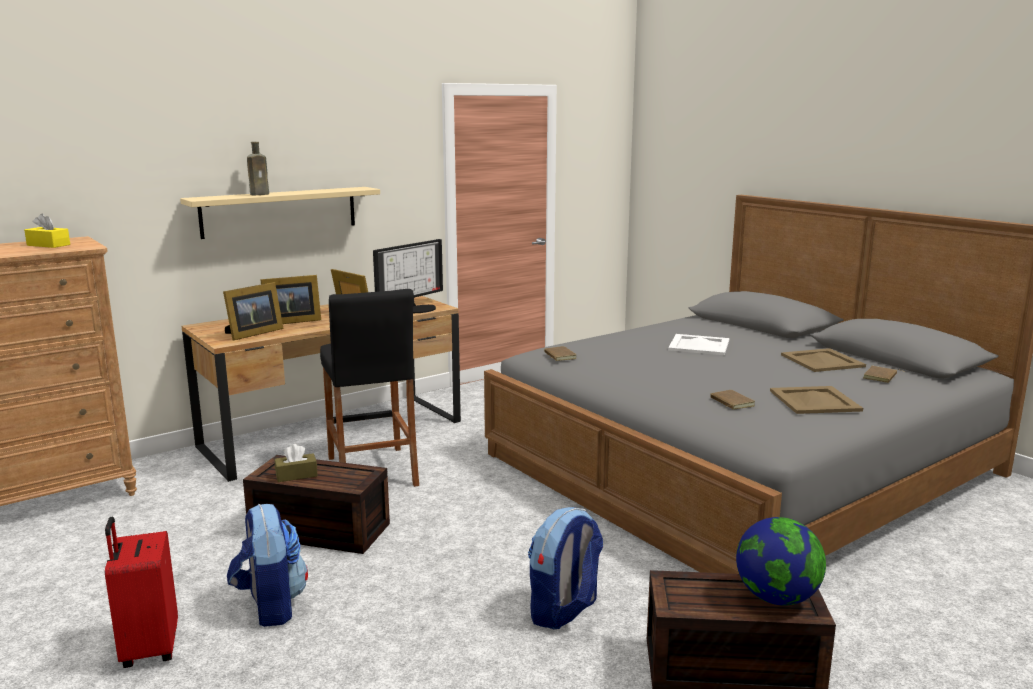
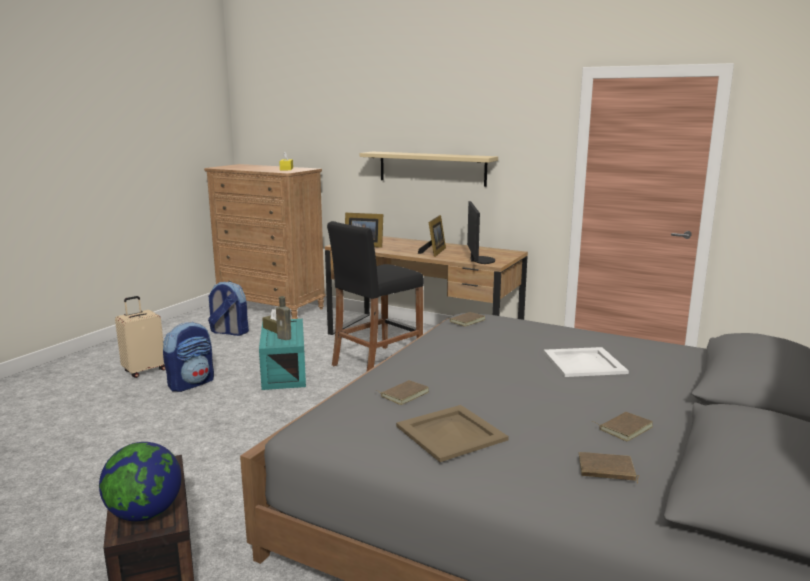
camera: 65 degrees right, 0 degrees up
(148, 649) = (144, 370): red suitcase -> beige suitcase
(261, 194) = (410, 153): brown bottle -> brown bottle (285, 338)
(290, 321) = (400, 245): picture frame -> none
(317, 530) = (283, 371): brown storage box -> turquoise storage box
(418, 308) = (480, 260): monitor -> monitor turned 105 degrees counterclockwise
(564, 611) = (215, 470): backpack -> backpack (229, 332)
(821, 361) = (624, 428): beige tray -> brown book

